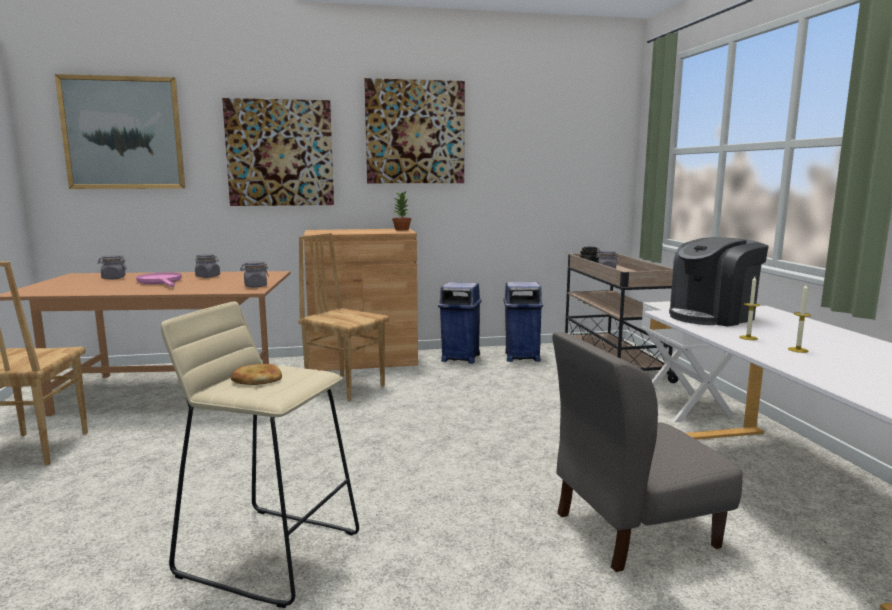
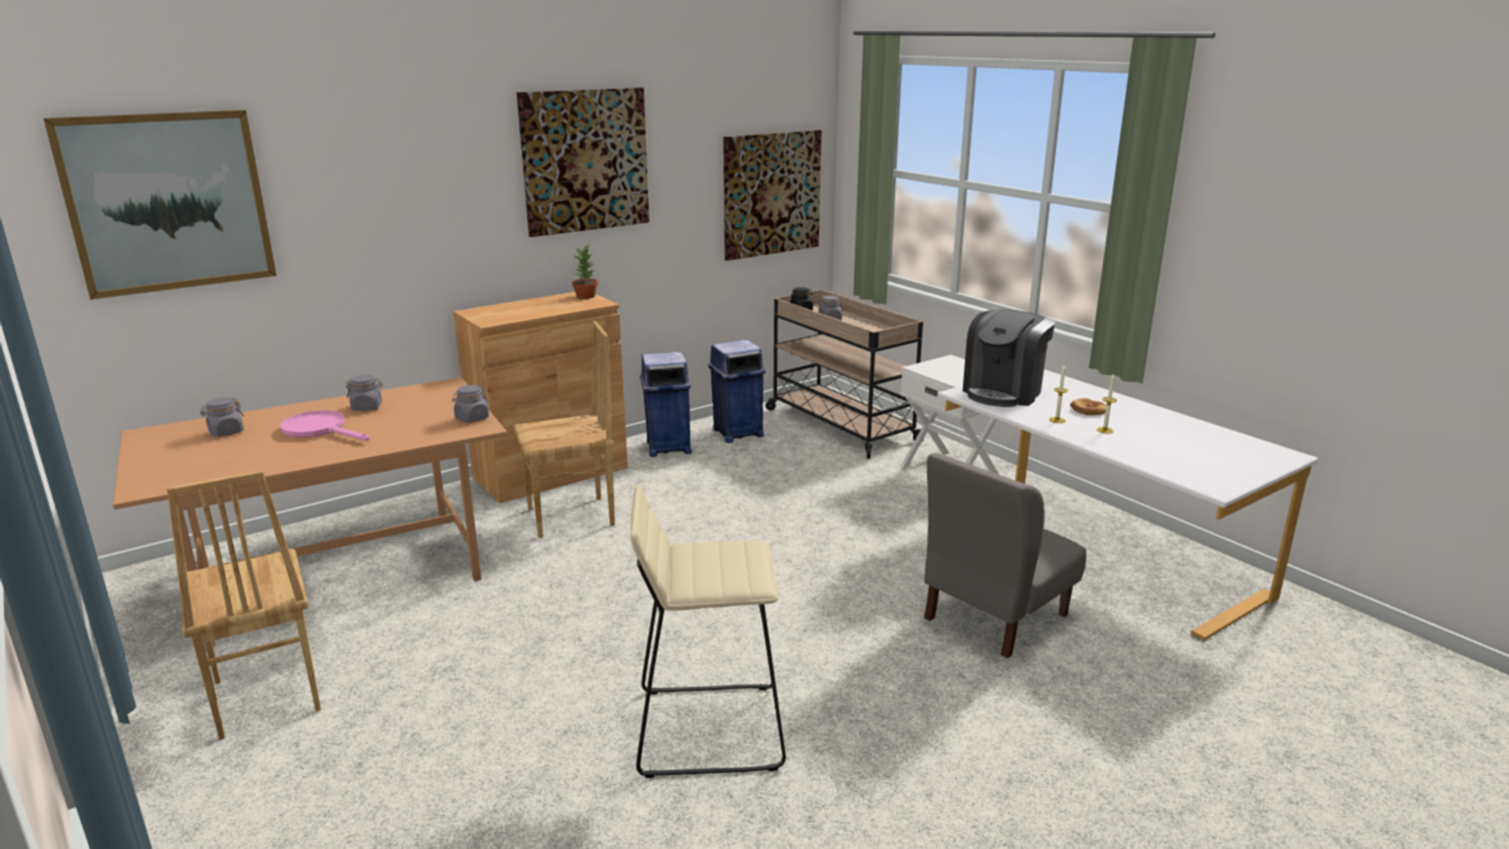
camera: 25 degrees left, 10 degrees up
(257, 379) = (705, 565): bread -> bread (1088, 410)
(280, 153) = (409, 207): picture -> picture (772, 194)
(345, 387) = (572, 517): brown chair -> brown chair turned 150 degrees clockwise

